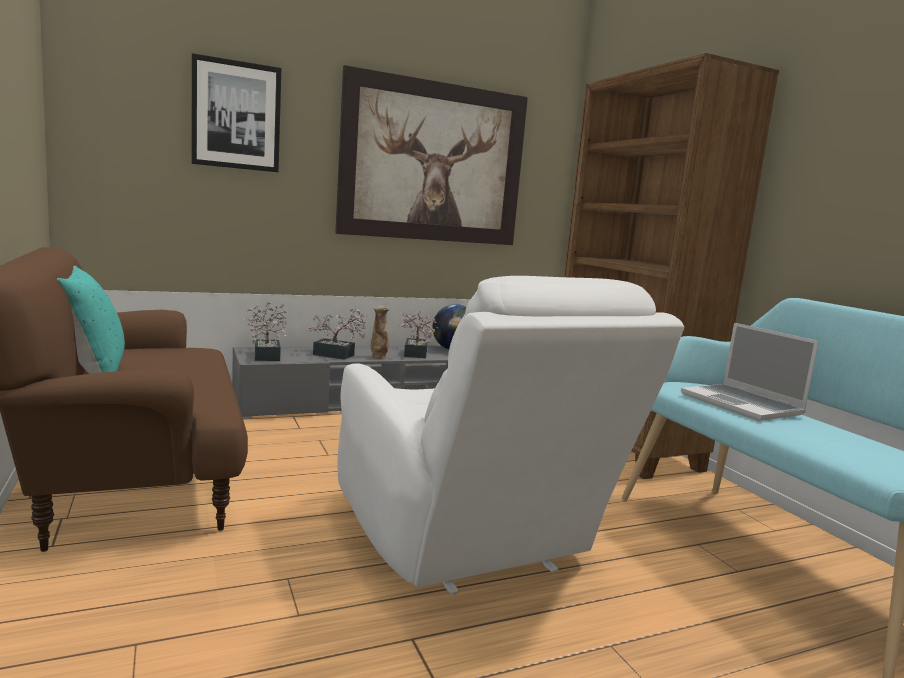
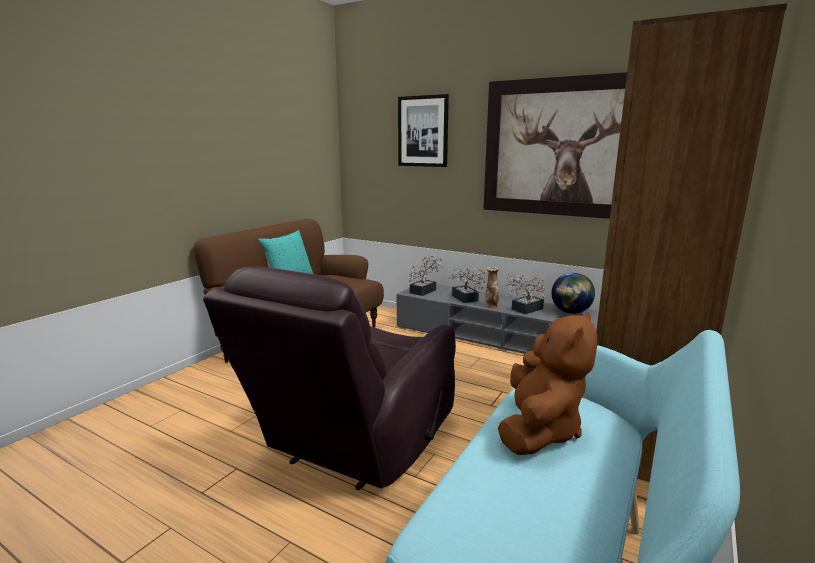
camera: 55 degrees right, 5 degrees up
(469, 543) = (354, 445): white armchair -> brown armchair
(743, 404) = (539, 430): laptop -> brown plush toy

